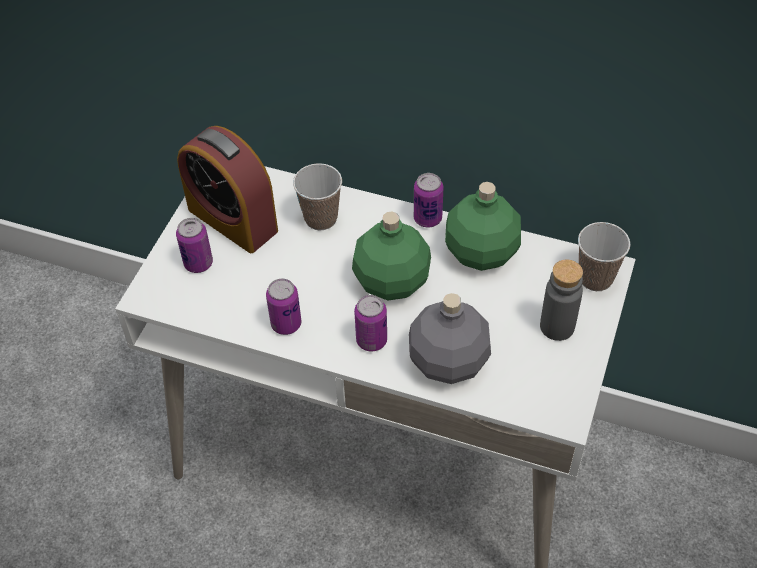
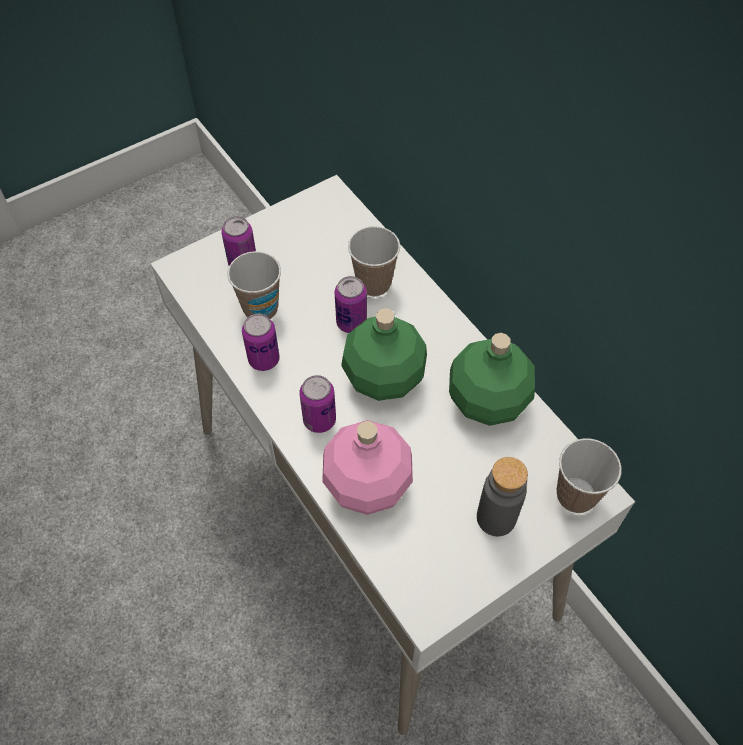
camera: 35 degrees right, 5 degrees up
(232, 220) = (301, 242): alarm clock -> none
(247, 288) = (260, 308): none -> cup
(427, 218) = (466, 339): can -> can (351, 322)
(447, 360) = (367, 482): grey bottle -> pink bottle

